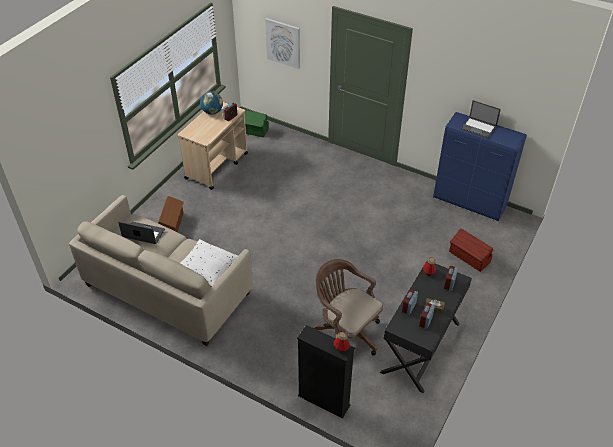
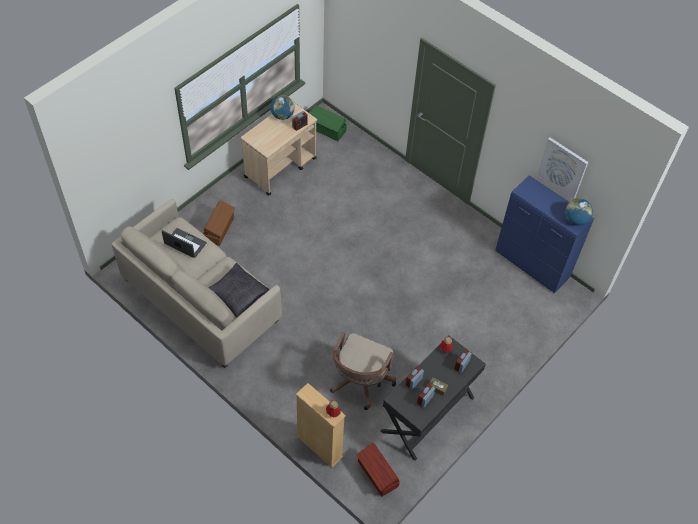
camera: 10 degrees right, 10 degrees up
(207, 268) = (238, 295): white pillow -> black pillow
(283, 43) = (370, 55): picture -> picture (562, 167)
(323, 400) = (319, 446): black bookcase -> beige bookcase
(345, 332) = (360, 382): brown office chair -> brown office chair turned 120 degrees counterclockwise
(469, 257) = (509, 328): brown storage box -> brown storage box (377, 474)
(479, 128) = (546, 200): laptop -> none
(511, 138) = (575, 220): none -> globe

